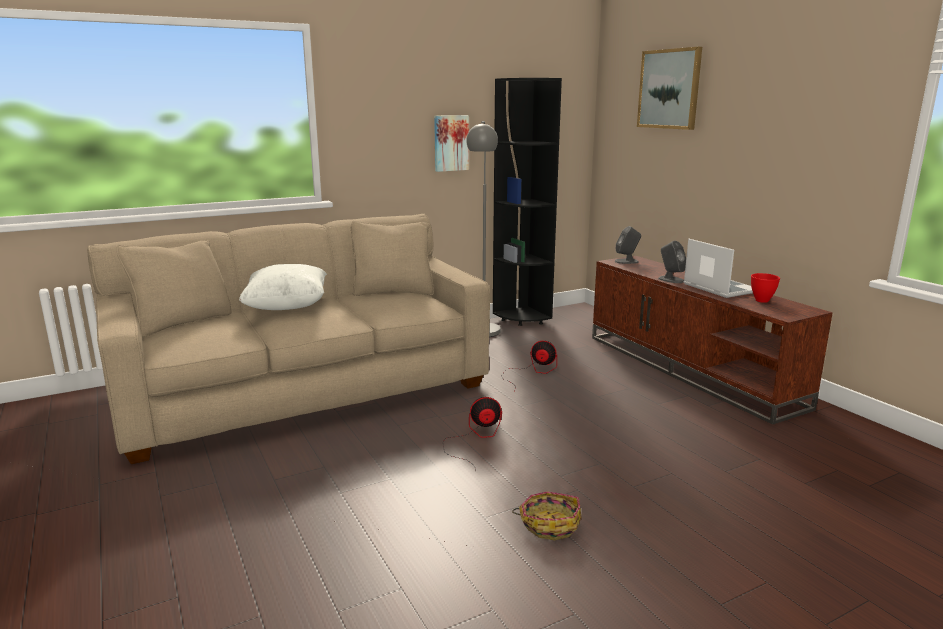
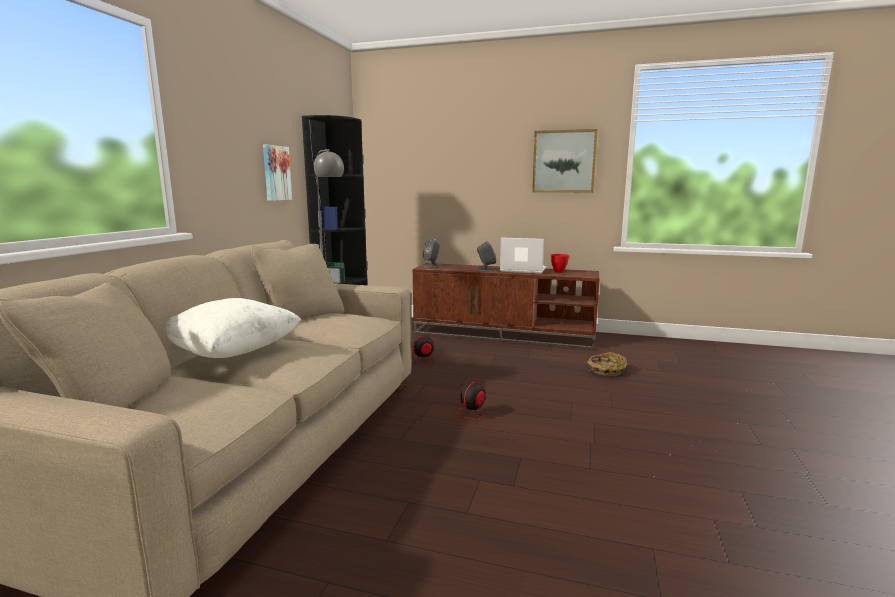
camera: 45 degrees left, 5 degrees down
(549, 524) = (625, 450): basket -> basket (605, 371)
(669, 89) = (434, 134): picture -> picture (564, 161)

